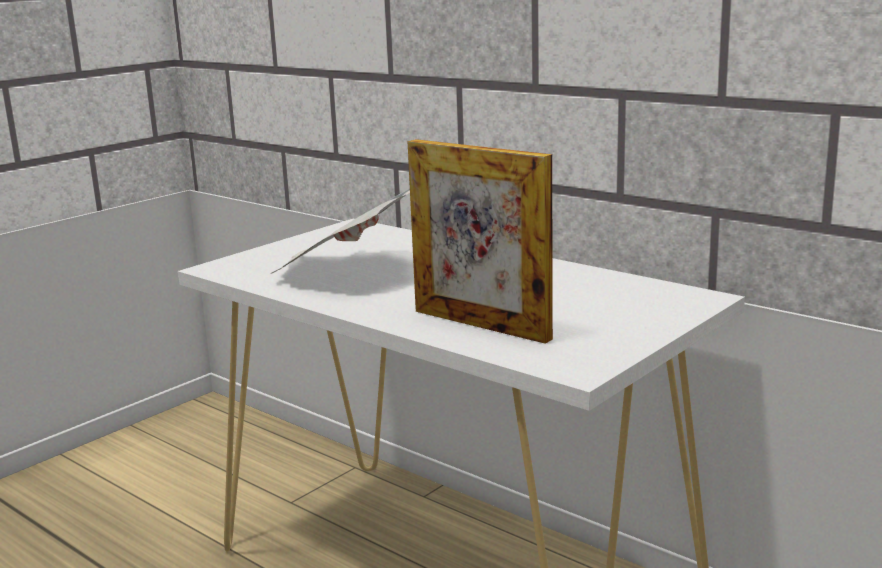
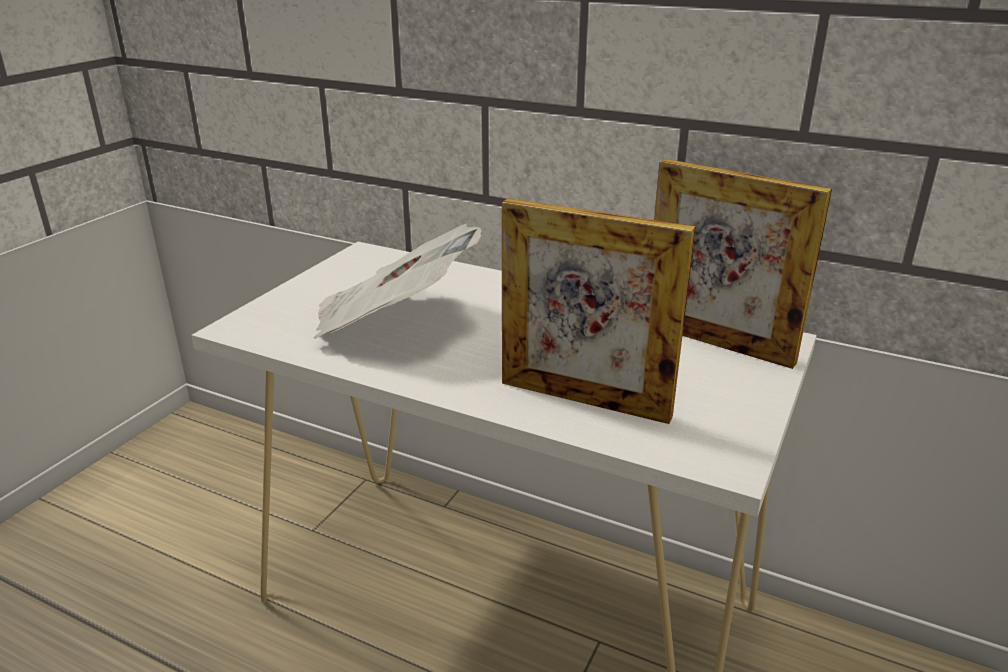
camera: 15 degrees left, 10 degrees up
(637, 296) = (717, 343): none -> picture frame

